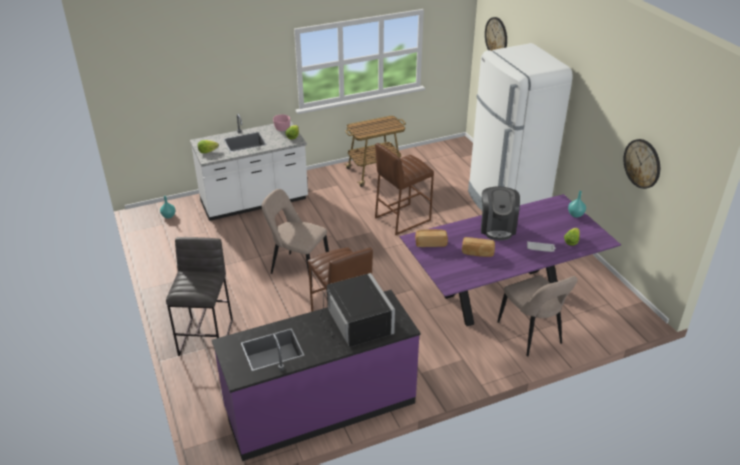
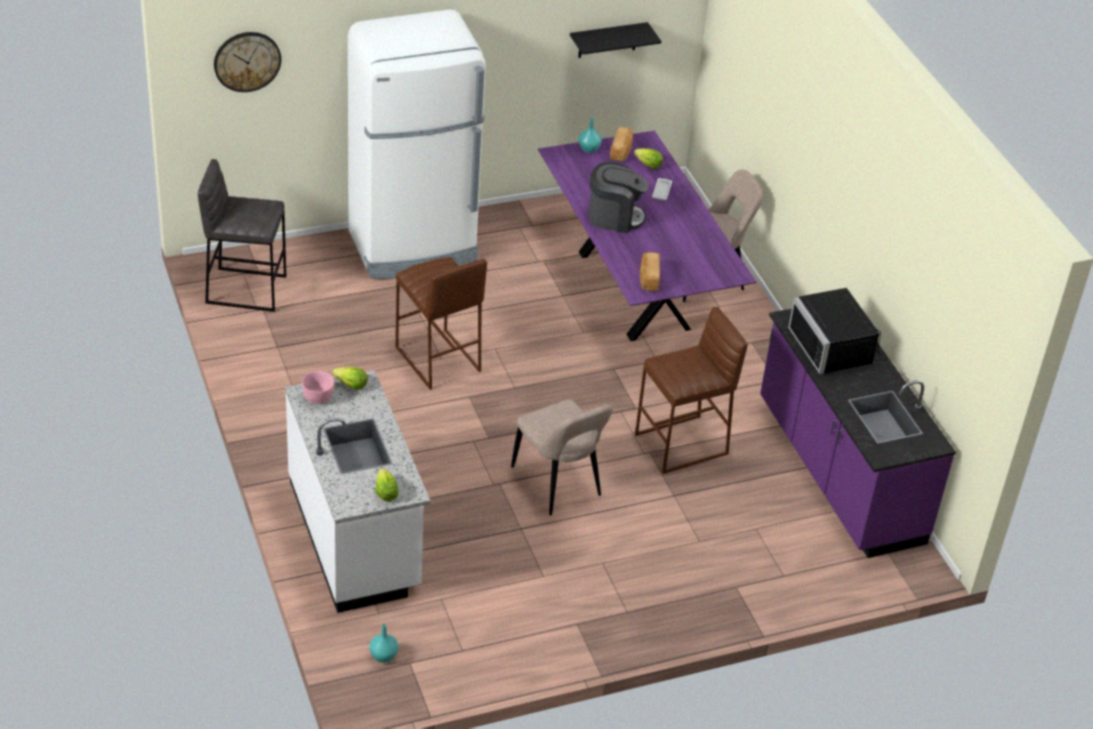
camera: 90 degrees left, 5 degrees up
(207, 337) = (713, 586): grey stool -> grey stool (245, 289)
(298, 269) = (558, 484): beige chair -> beige chair turned 60 degrees counterclockwise
(355, 324) = (835, 347): black microwave -> black microwave turned 90 degrees counterclockwise
(375, 172) = (287, 376): cart -> none
(477, 253) = (671, 242): bread -> bread (621, 151)
(642, 163) = (607, 40): wall clock -> black shelf

